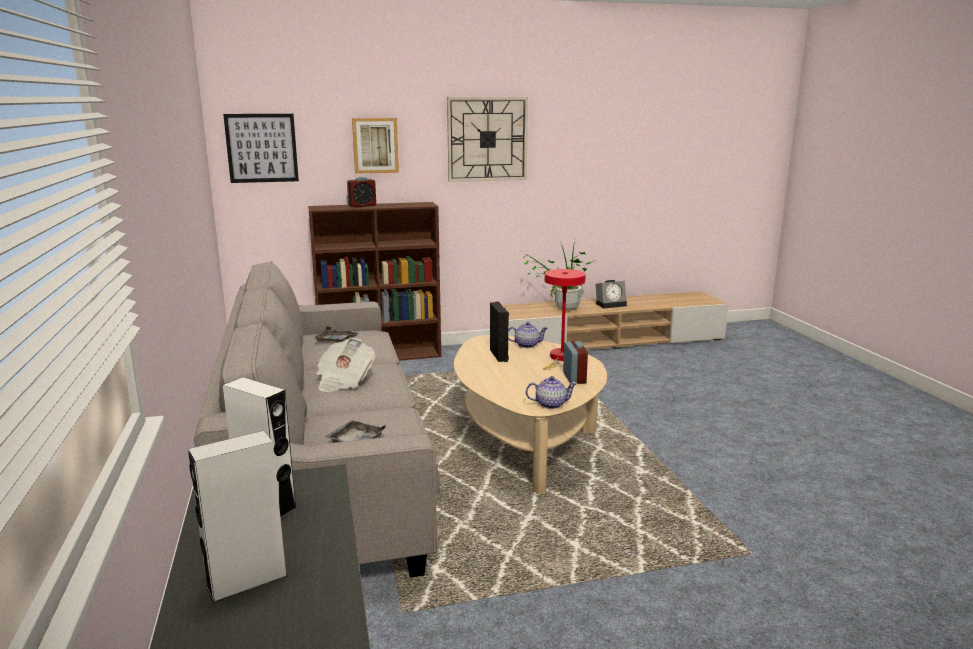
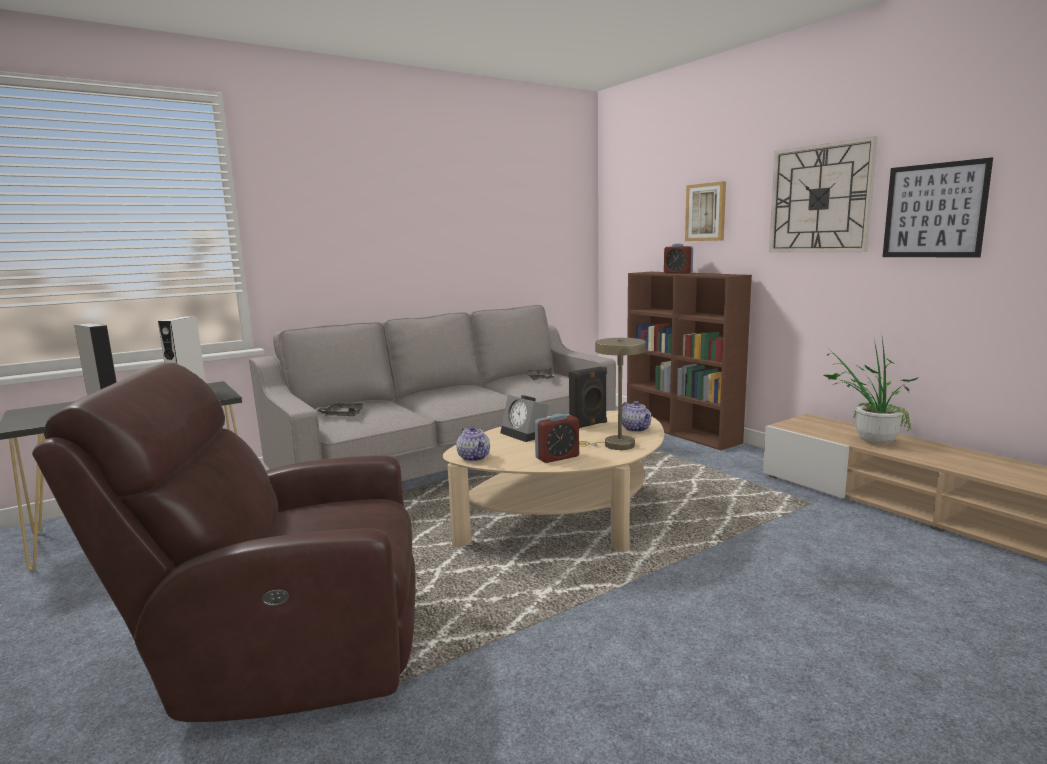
camera: 70 degrees right, 5 degrees down
(262, 148) = (626, 218): picture -> picture (934, 210)
(344, 381) = (457, 394): newspaper -> none
(560, 358) = (613, 445): red table lamp -> beige table lamp
(611, 304) = (962, 460): alarm clock -> alarm clock (525, 434)
(688, 595) = (285, 651): none -> brown armchair

